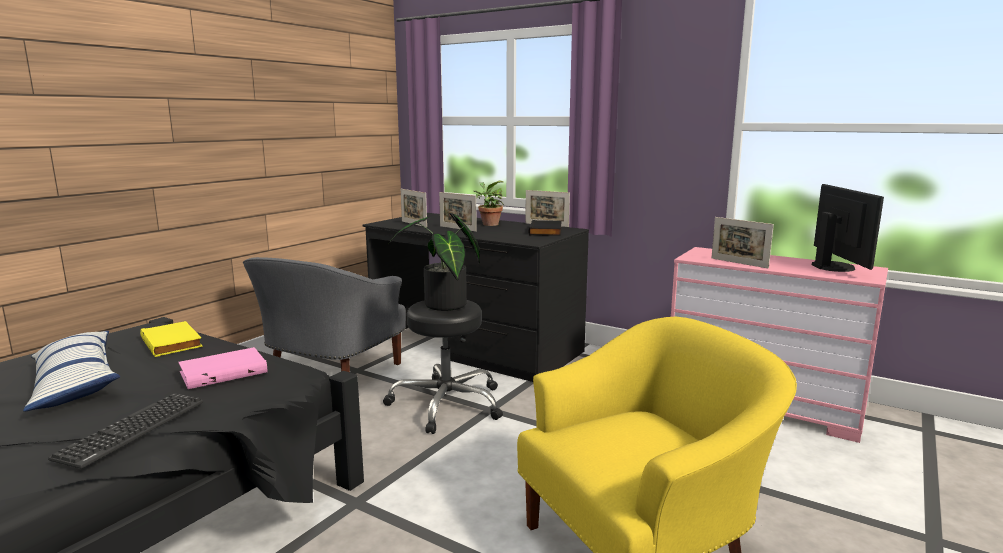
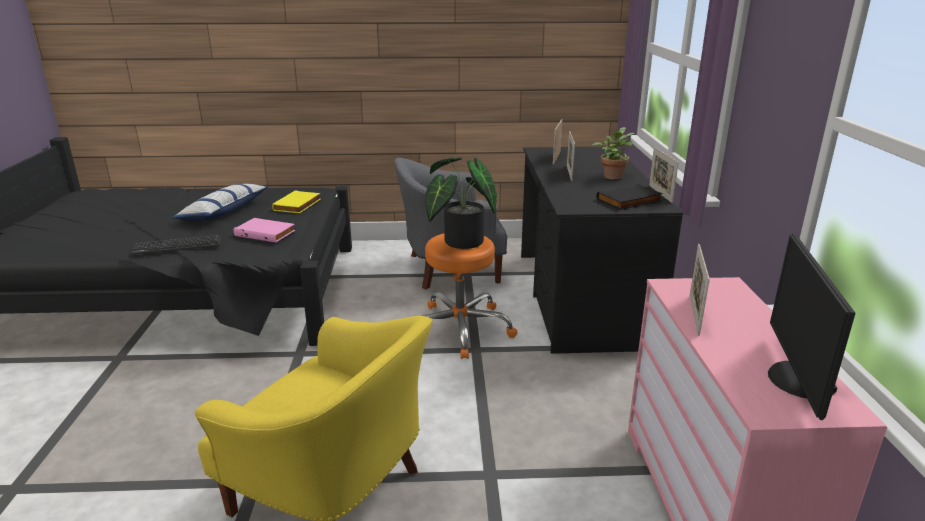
camera: 55 degrees right, 10 degrees up
(447, 404) = (460, 329): black stool -> orange stool
(835, 267) = (797, 380): monitor -> monitor turned 135 degrees clockwise

